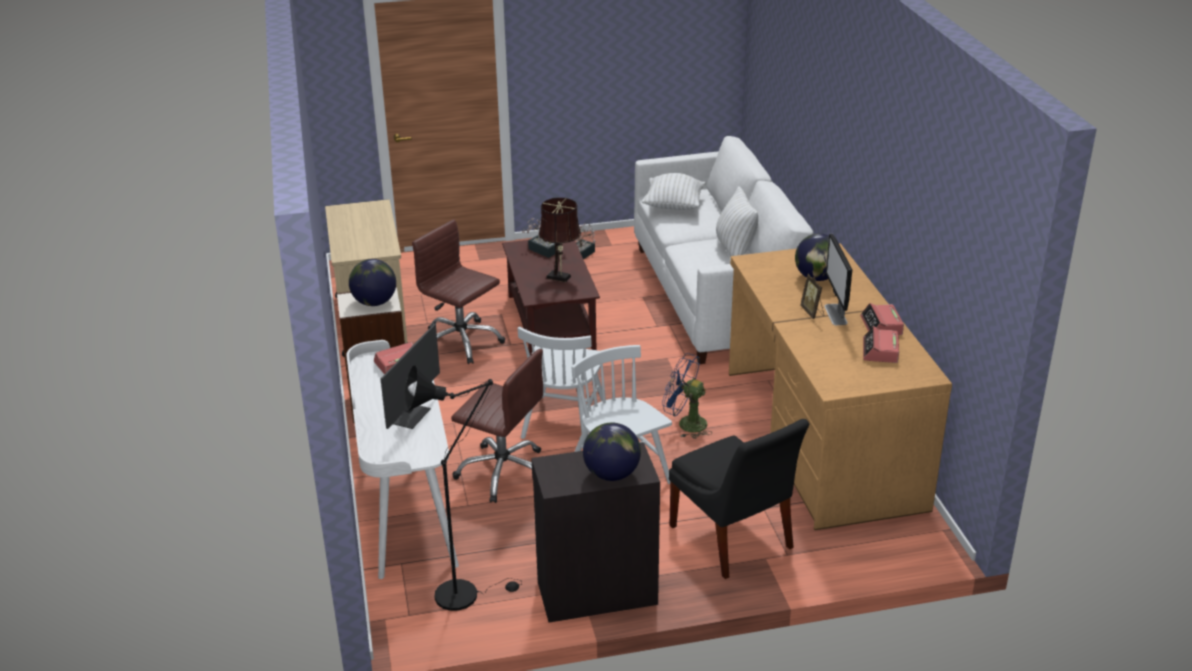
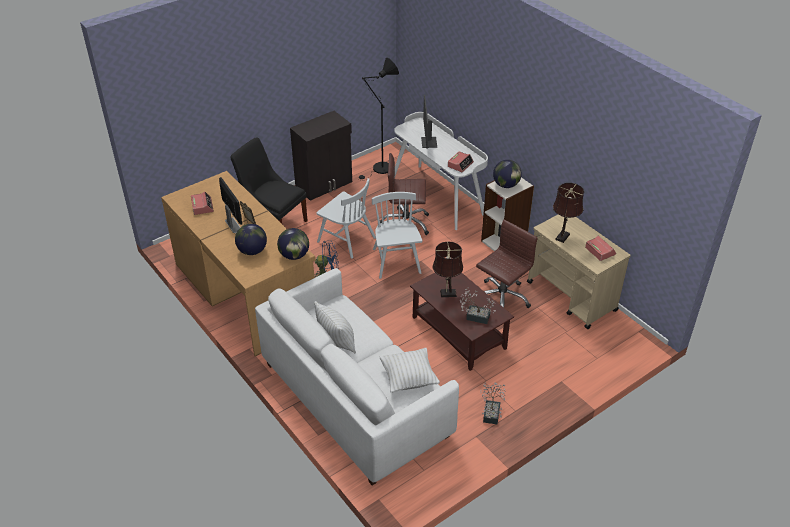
camera: 155 degrees right, 10 degrees up
(376, 238) = (563, 236): none -> brown table lamp
(461, 342) = (501, 298): brown office chair -> brown office chair turned 60 degrees counterclockwise
(611, 474) = (312, 125): globe -> globe (294, 255)
(881, 326) = (204, 223): alarm clock -> alarm clock (600, 251)

